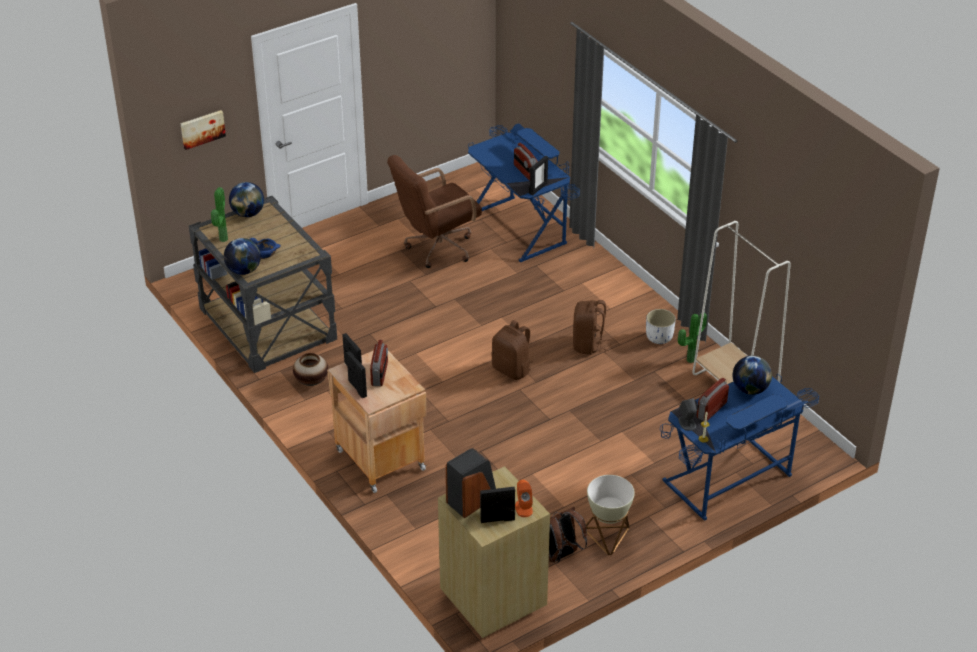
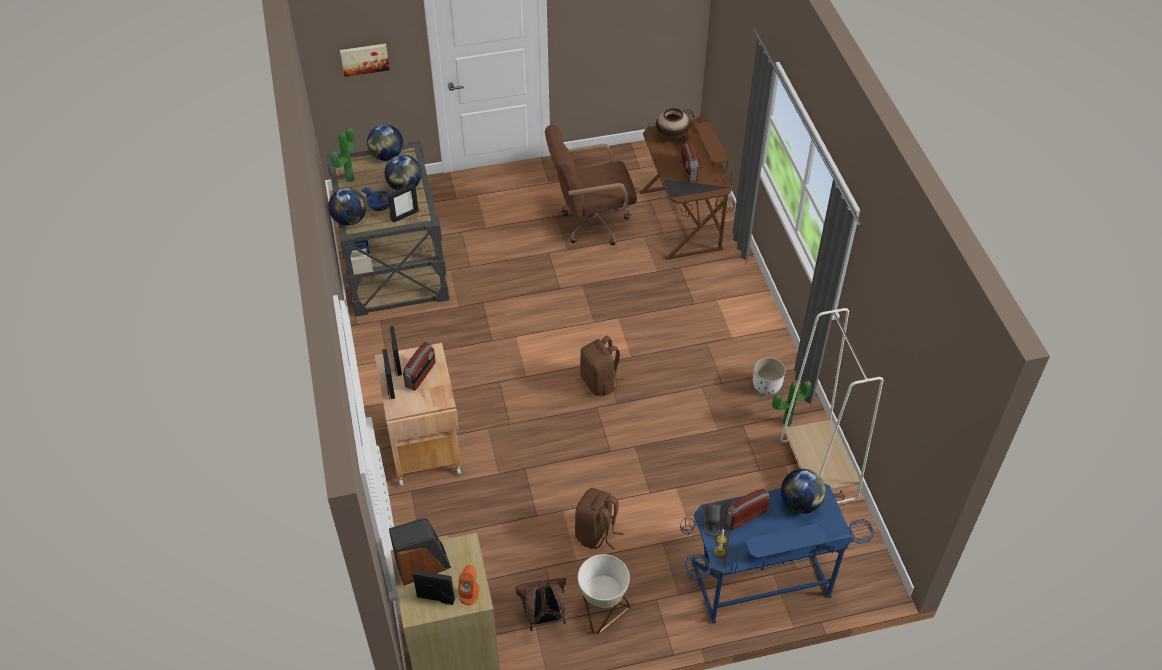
camera: 20 degrees right, 10 degrees up
(279, 234) = (405, 186): none -> globe
(311, 381) = (403, 340): vase -> vase (672, 136)
(519, 228) = (683, 220): blue desk -> brown desk
(538, 188) = (692, 193): picture frame -> picture frame (404, 215)
(588, 345) = (689, 374): brown backpack -> brown backpack (596, 533)

